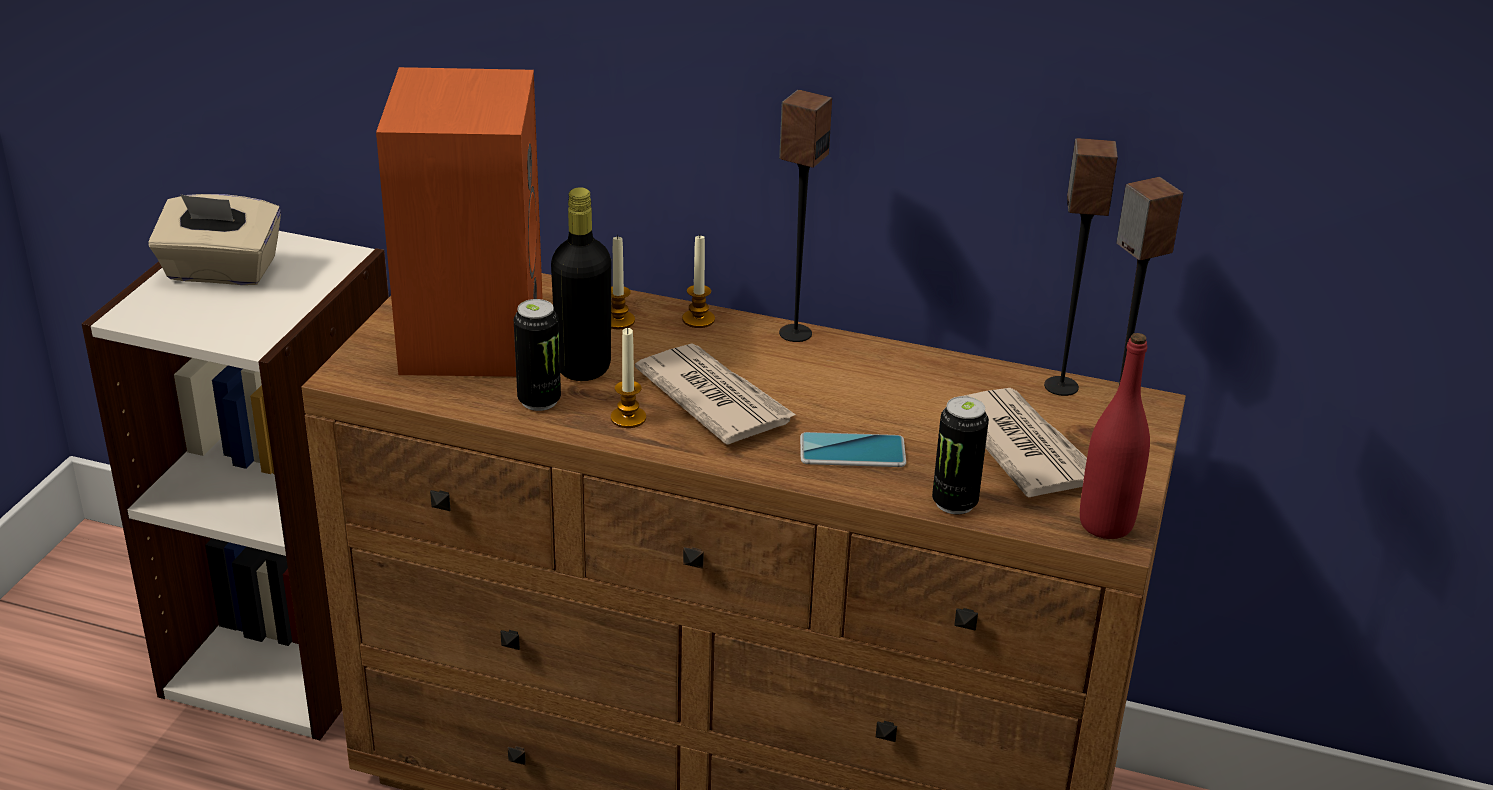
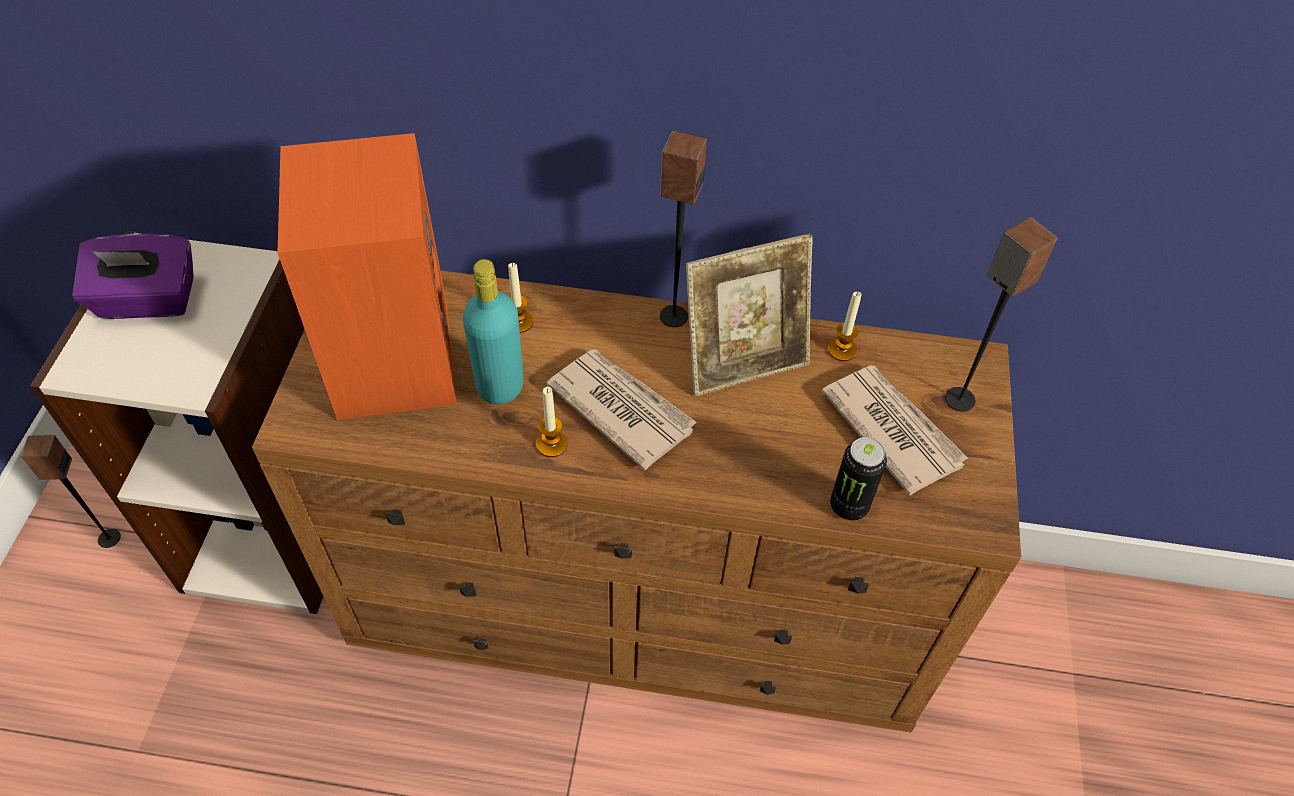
camera: 10 degrees left, 20 degrees up
(221, 271) = (147, 301): beige tissue box -> purple tissue box
(539, 401) = (469, 434): can -> none
(583, 367) = (500, 386): black bottle -> turquoise bottle
(698, 319) = (587, 311): candle -> candle (842, 350)
(852, 451) = (751, 456): phone -> none
(866, 377) = (744, 362): none -> picture frame
(1060, 386) = (905, 349): speaker -> speaker (108, 538)
(1106, 524) = (977, 512): red bottle -> none

